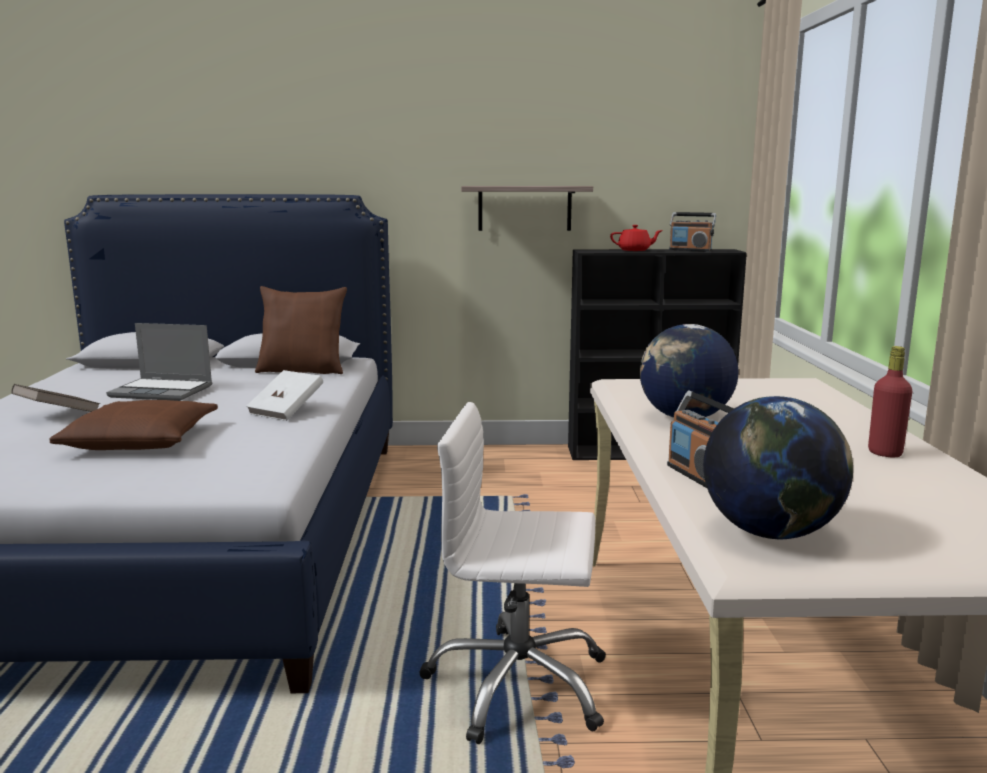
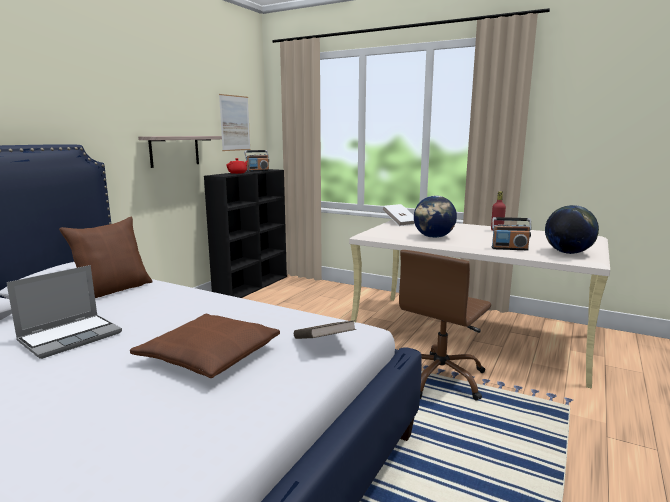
camera: 60 degrees left, 0 degrees up
(58, 415) = (59, 385): brown book -> brown book (323, 344)
(286, 411) = (216, 307): white book -> white book (400, 223)
(518, 685) = (440, 378): white office chair -> brown office chair
(666, 164) = (235, 123): none -> picture

